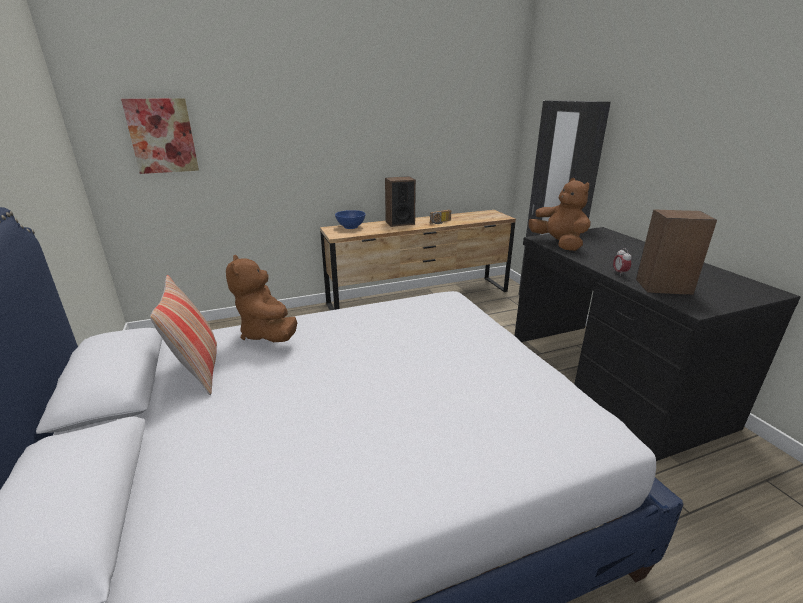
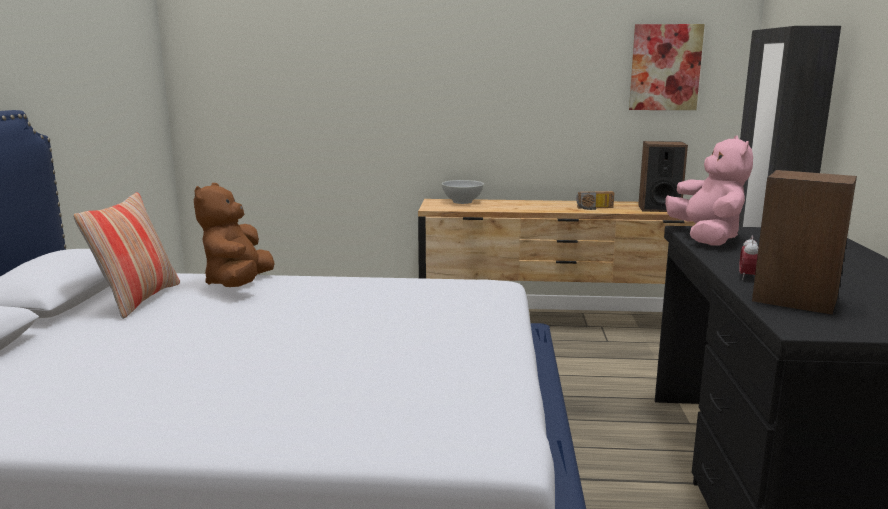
camera: 25 degrees right, 10 degrees down
(162, 136) = (252, 73): picture -> picture (665, 67)
(350, 227) = (462, 202): blue bowl -> white bowl
(400, 223) = (534, 204): speaker -> speaker (659, 208)
(558, 244) = (706, 238): brown plush toy -> pink plush toy

